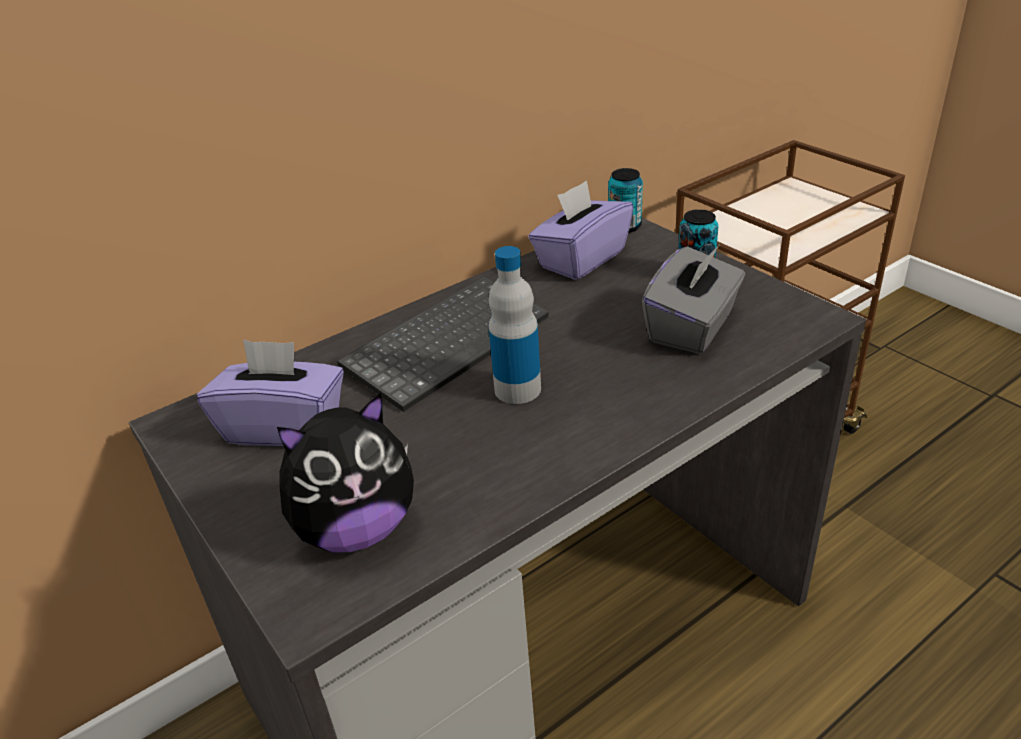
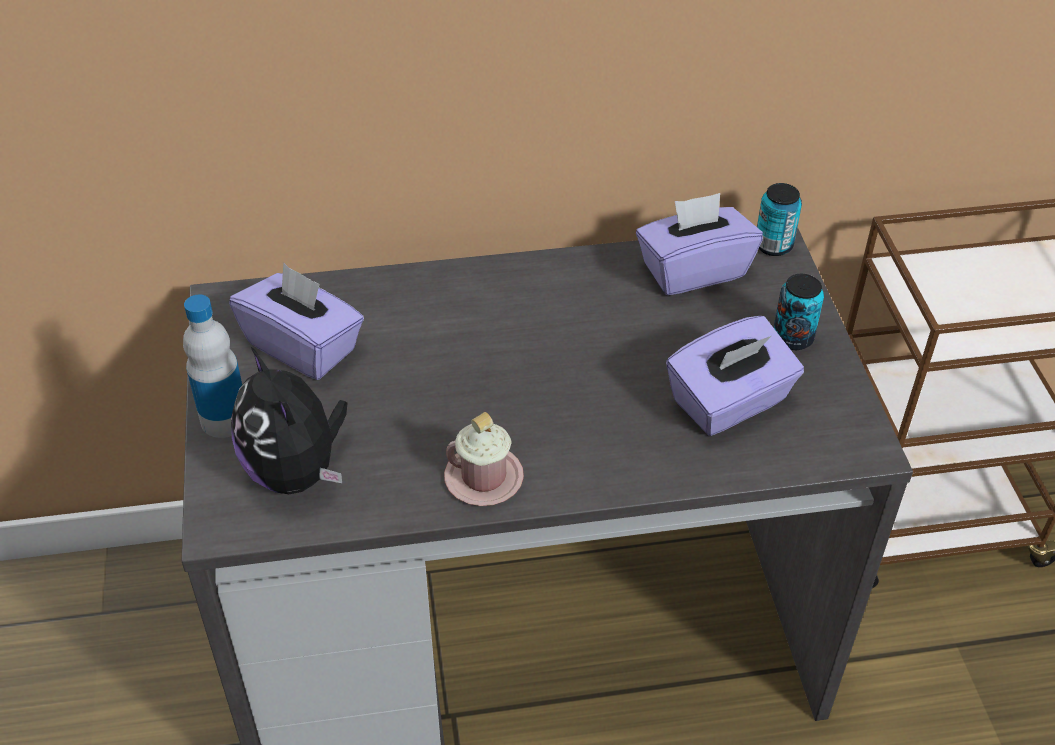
camera: 25 degrees right, 10 degrees up
(356, 529) = (297, 471): plush toy -> plush toy turned 60 degrees clockwise
(447, 342) = (493, 316): keyboard -> none
(517, 389) = (516, 397): bottle -> bottle (224, 419)
(543, 459) = (484, 478): none -> pink mug
(692, 327) = (730, 403): grey tissue box -> purple tissue box

